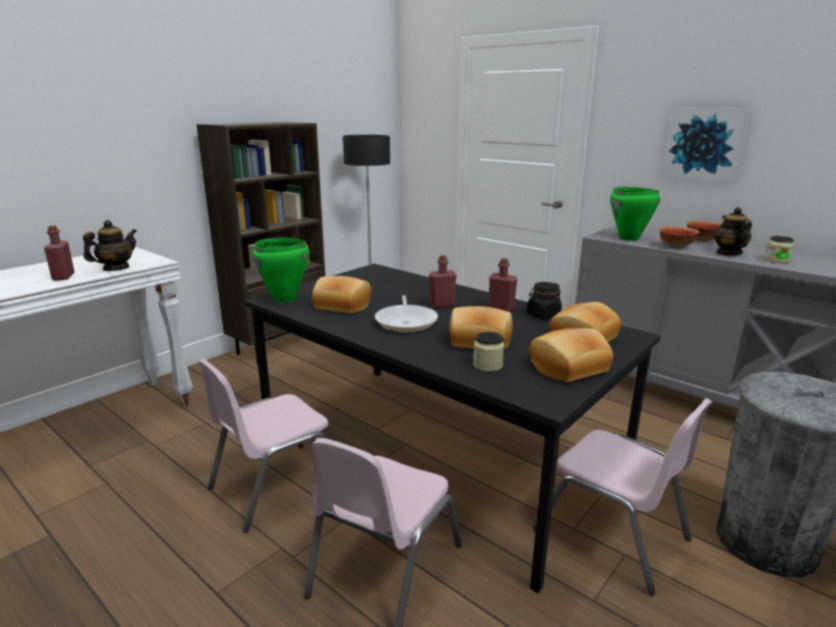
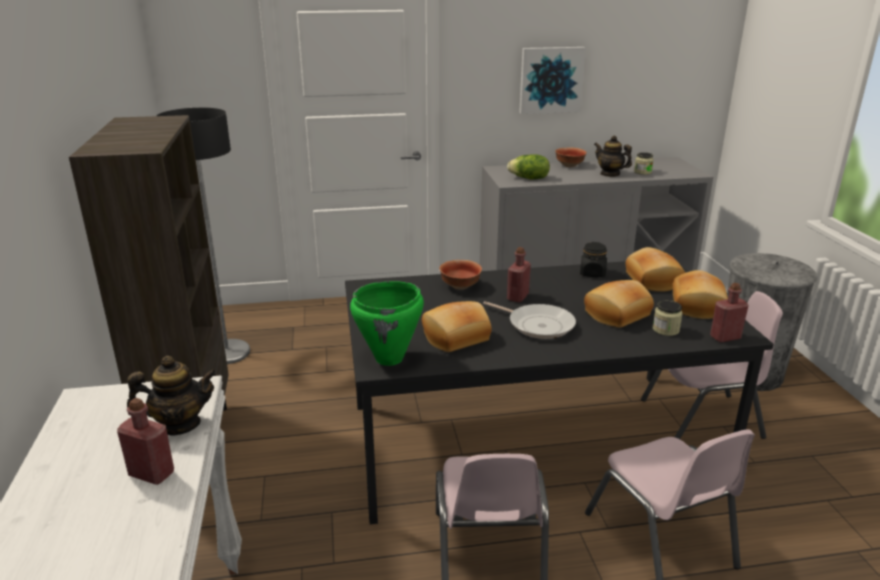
camera: 50 degrees left, 5 degrees up
(116, 268) = (179, 424): teapot -> teapot turned 90 degrees clockwise
(501, 309) = (558, 280): red bottle -> red bottle (725, 337)
(629, 238) = (529, 178): green cooking pot -> lettuce
(676, 247) = (574, 178): bowl -> bowl (461, 286)

